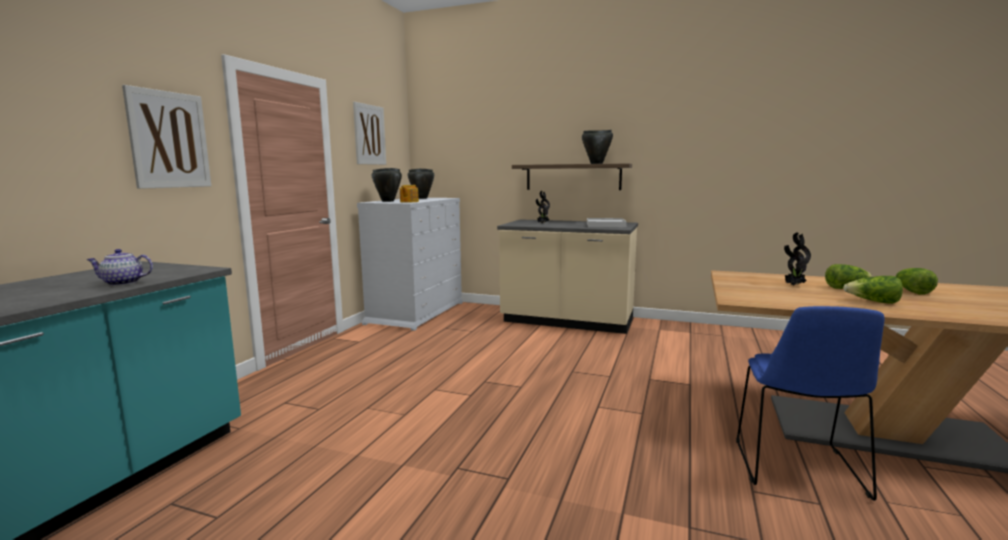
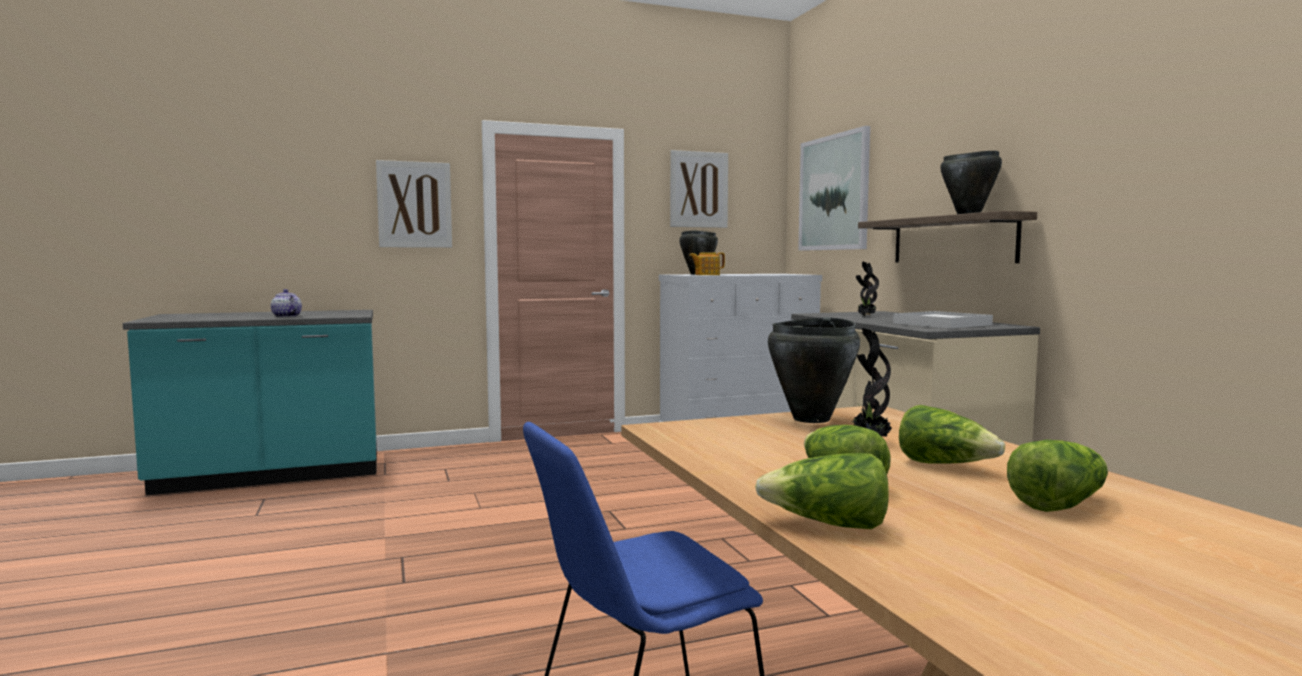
camera: 50 degrees right, 5 degrees down
(422, 198) = (770, 274): black cooking pot -> black cooking pot (812, 419)
(464, 143) = (834, 193): none -> picture
(943, 315) = (828, 525): none -> lettuce

